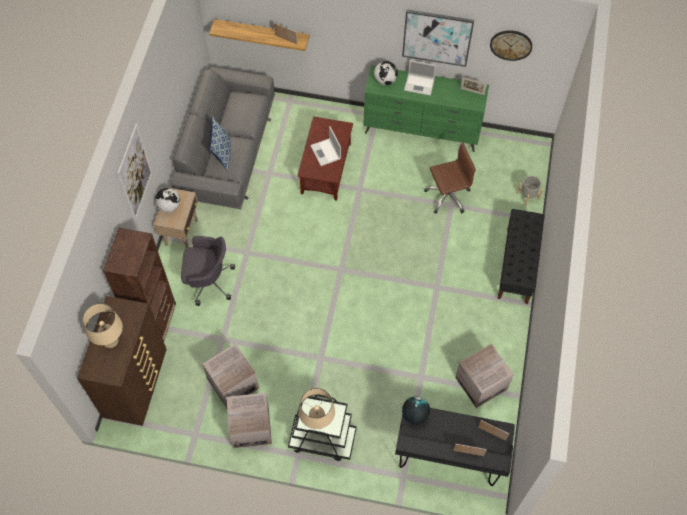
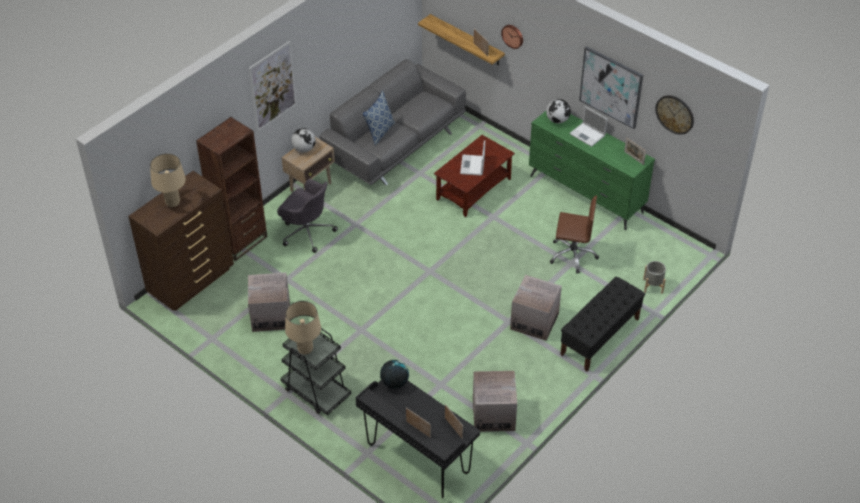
camera: 30 degrees right, 15 degrees down
(251, 427) = (262, 354): cardboard box -> cardboard box (534, 321)
(317, 18) = (513, 36): none -> wall clock

